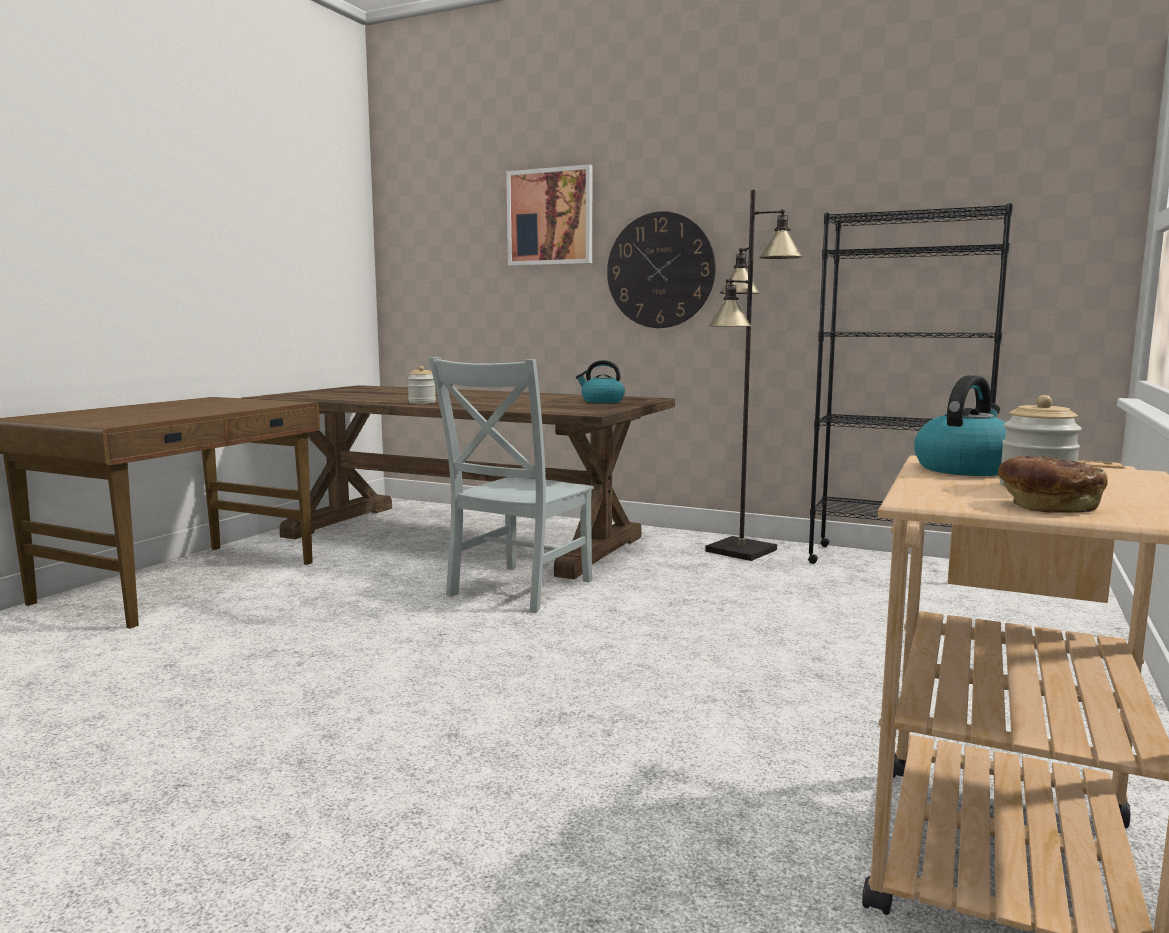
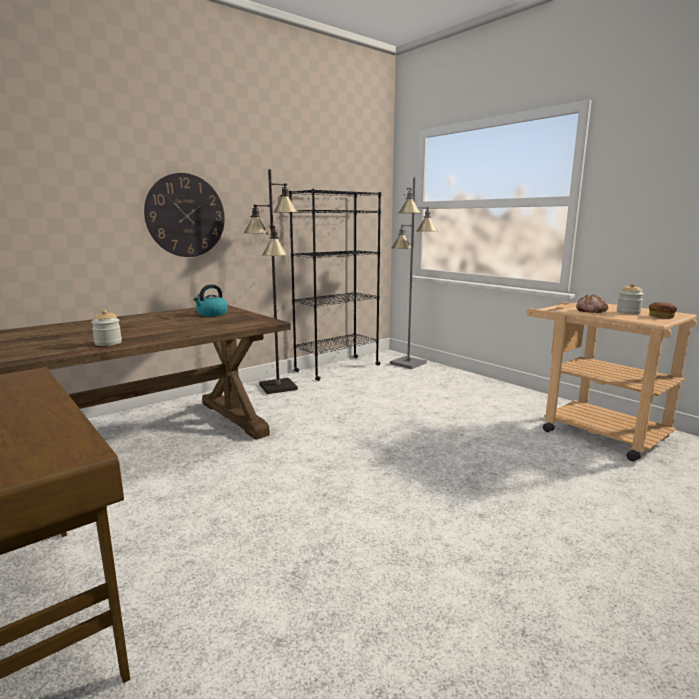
camera: 65 degrees left, 5 degrees up
(517, 589) = (267, 455): grey chair -> none
(550, 217) = (82, 166): picture -> none
(965, 469) = (590, 311): kettle -> bread
(1050, 601) = (407, 363): none -> grey floor lamp

